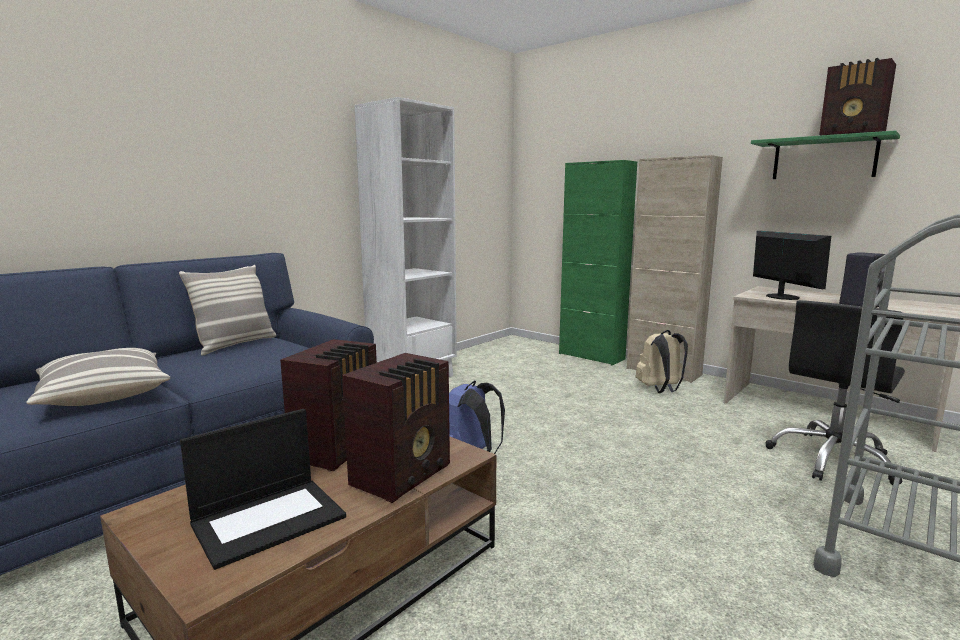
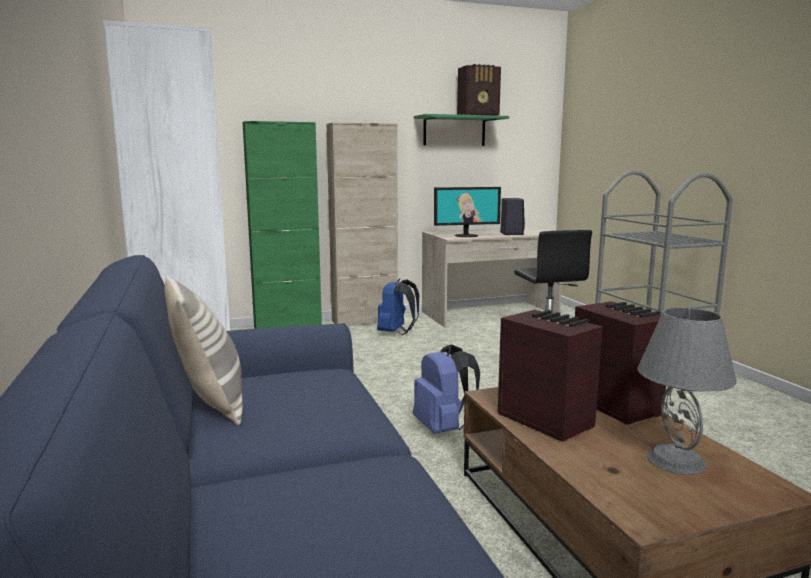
camera: 60 degrees left, 0 degrees up
(103, 394) = (366, 494): pillow -> none
(269, 519) = (675, 460): laptop -> grey table lamp
(660, 389) = (396, 333): beige backpack -> blue backpack
(781, 297) = (466, 235): monitor -> monitor turned 150 degrees clockwise

